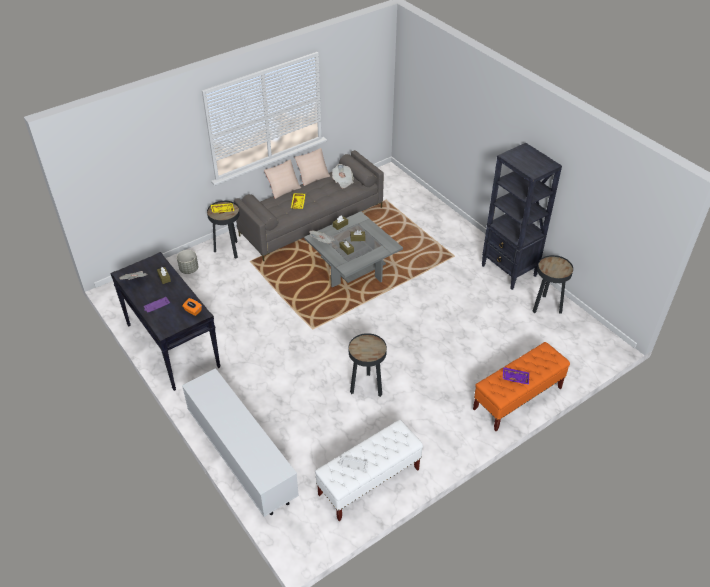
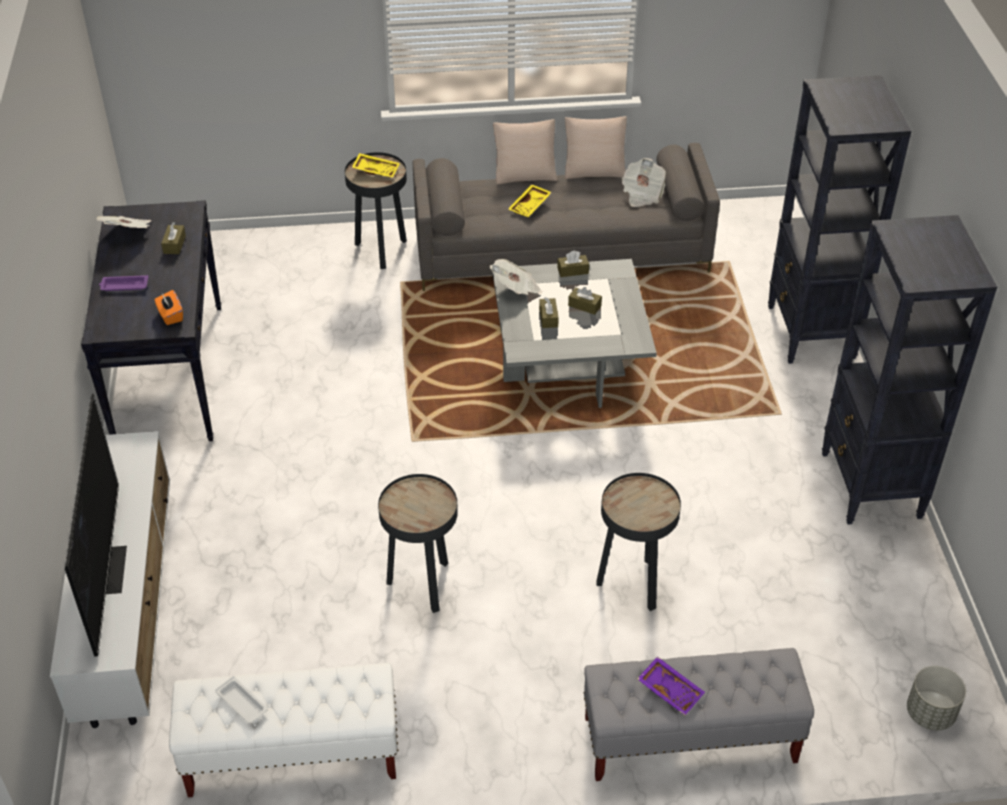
camera: 30 degrees right, 0 degrees up
(189, 269) = (293, 259): grey planter -> grey planter (930, 713)
(246, 438) = (107, 569): none -> television
(441, 218) = (811, 333): none -> black bookcase
(517, 399) = (689, 740): orange bench -> grey bench
(545, 307) = (893, 587): black side table -> black side table (632, 584)

